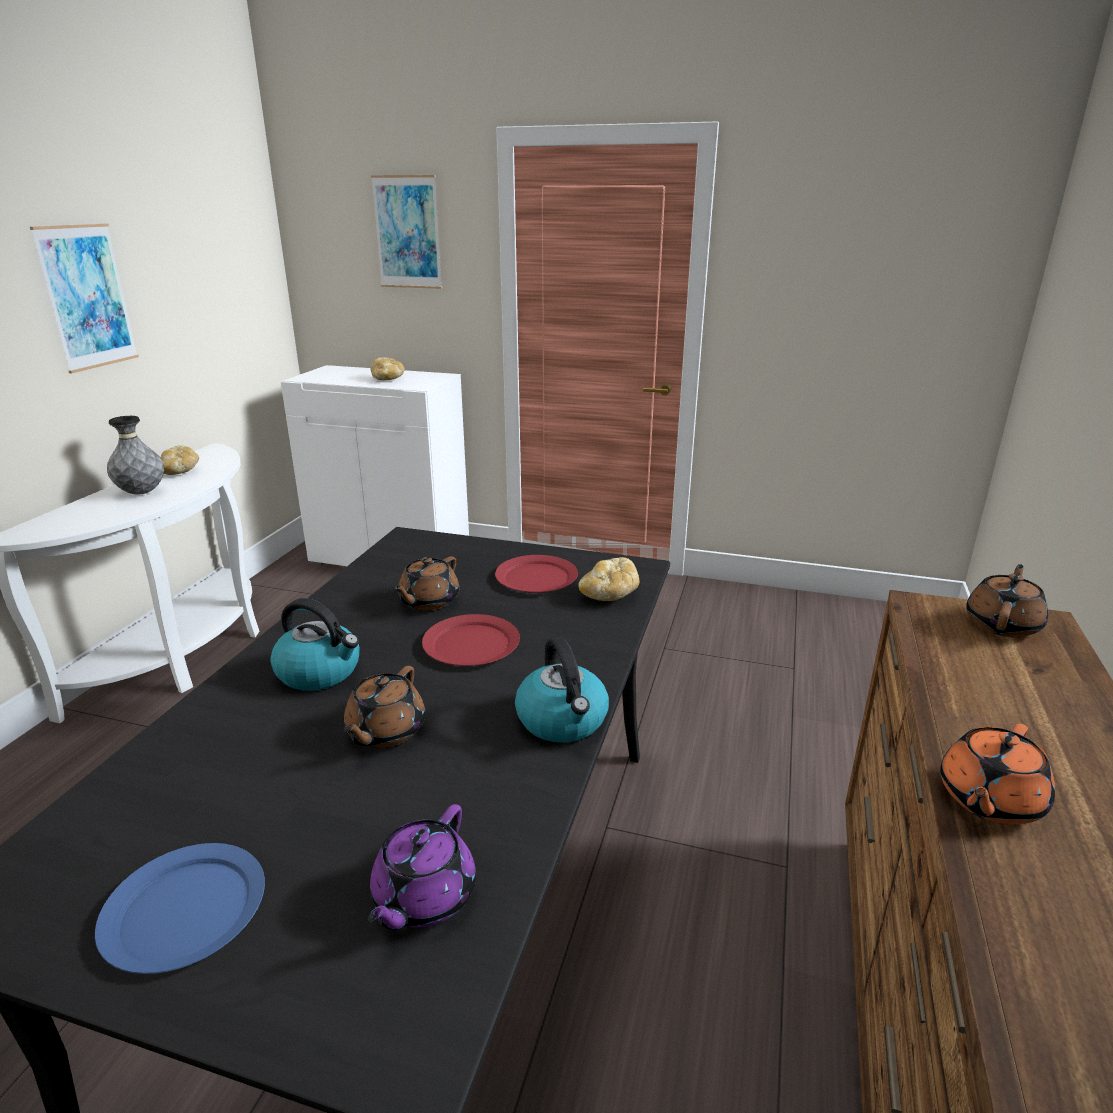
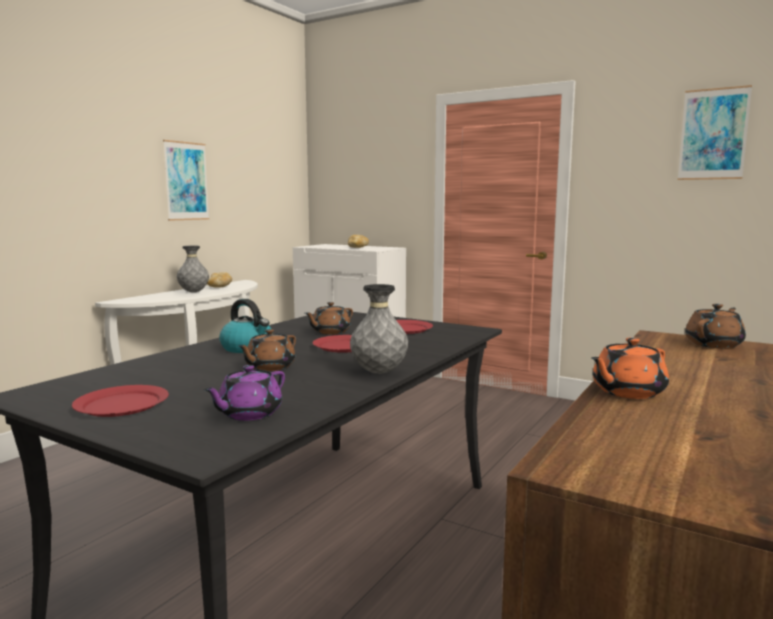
camera: 15 degrees right, 15 degrees down
(186, 909) = (122, 404): blue plate -> red plate
(407, 233) = (380, 160): picture -> picture (713, 134)
(563, 720) = (379, 372): kettle -> grey vase
(609, 595) = (448, 337): bread -> none

